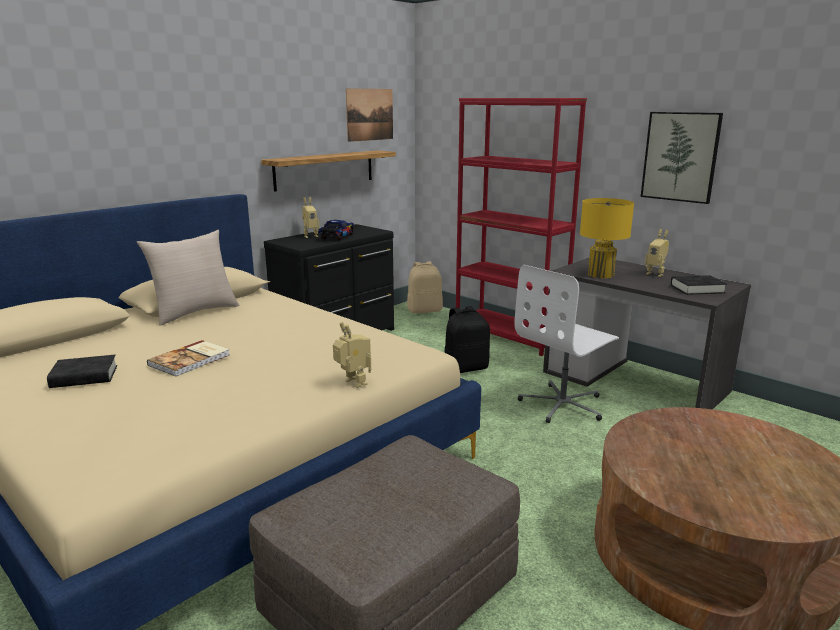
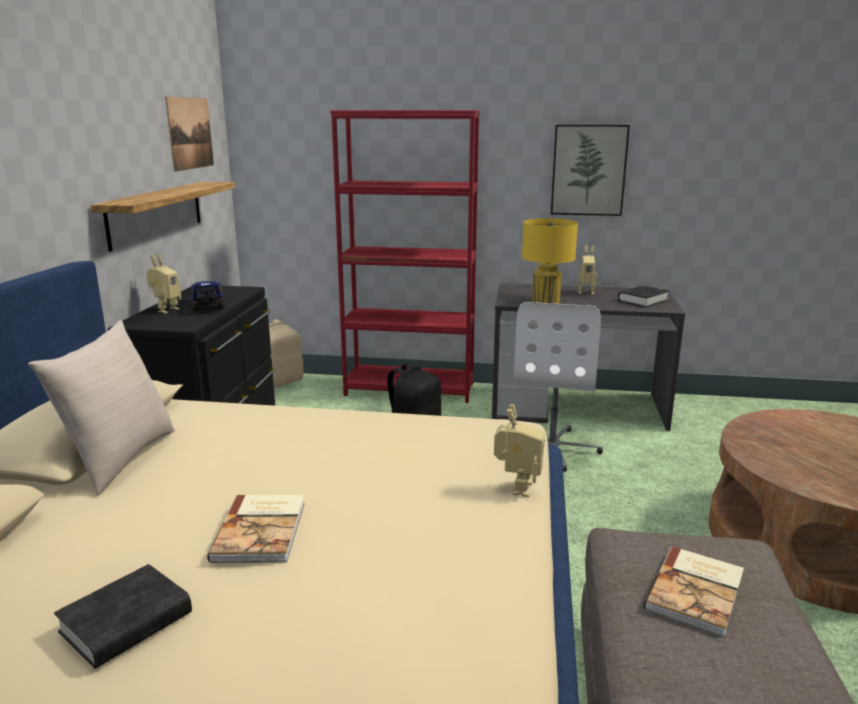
camera: 35 degrees left, 0 degrees up
(353, 384) = (517, 488): toy robot -> toy robot turned 90 degrees clockwise
(396, 487) = (697, 592): none -> book

